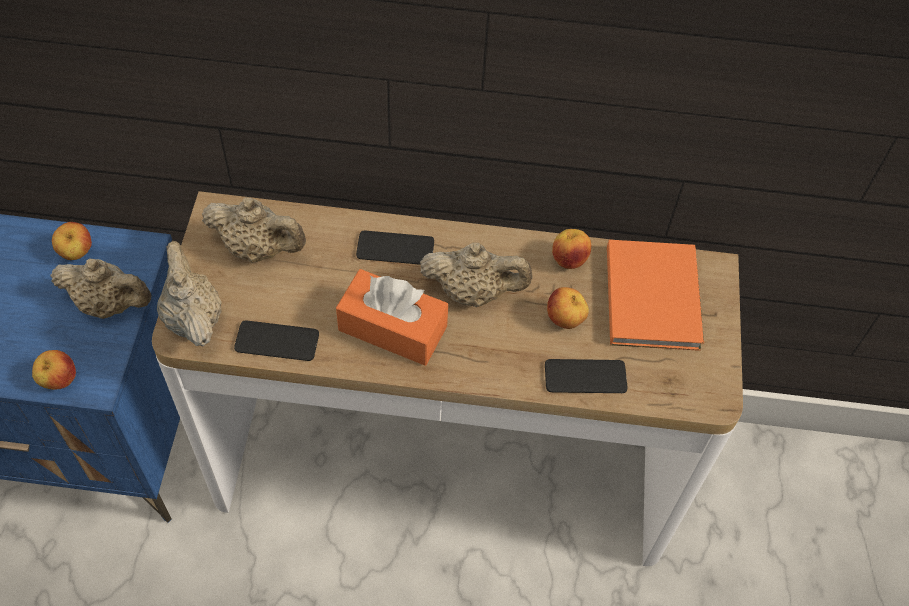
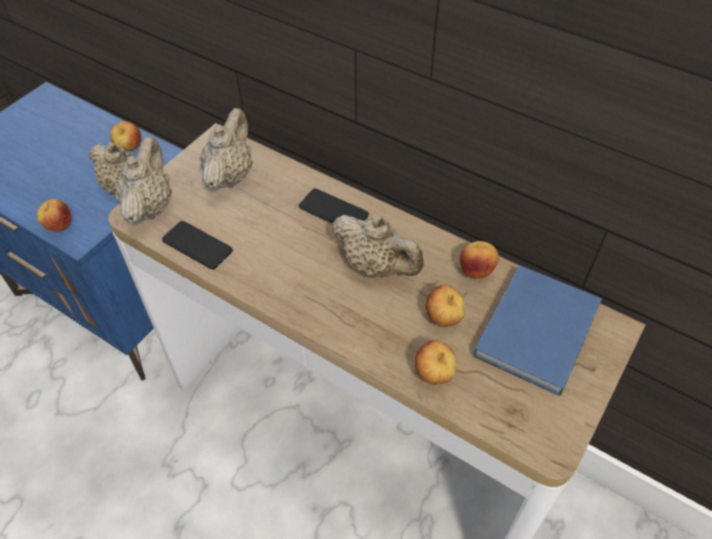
camera: 30 degrees right, 5 degrees down
(259, 249) = (230, 175): beige teapot -> beige teapot turned 120 degrees counterclockwise
(392, 328) = (292, 269): orange tissue box -> none
(585, 377) = (433, 374): phone -> apple
(654, 295) = (540, 329): orange book -> blue book

